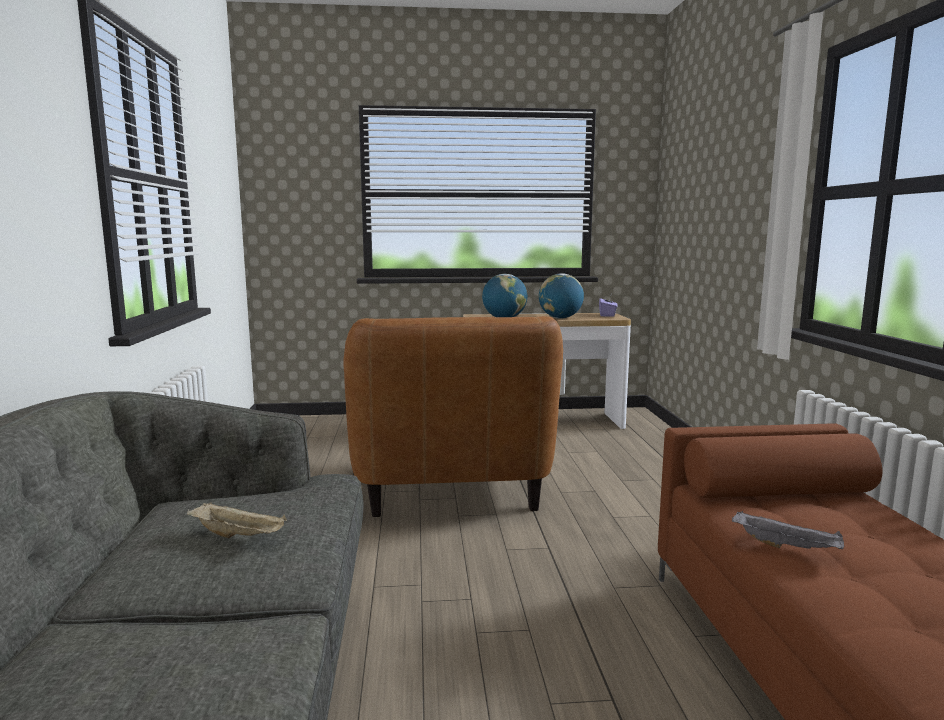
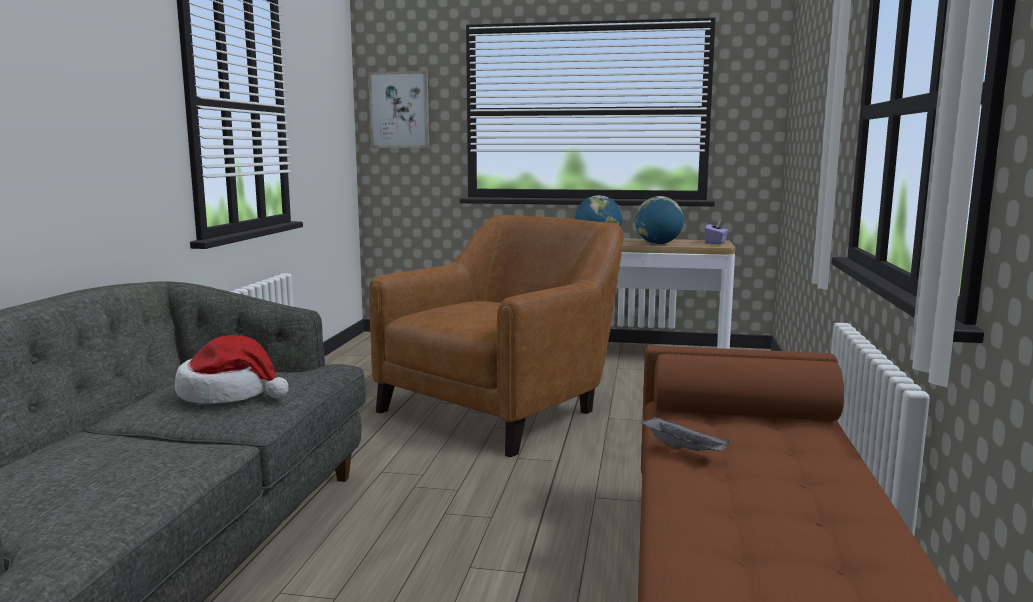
camera: 15 degrees right, 0 degrees up
(239, 535) = (229, 393): beige tray -> hat
(290, 190) = (399, 110): none -> picture
(452, 491) = (502, 408): brown armchair -> brown armchair turned 150 degrees counterclockwise

